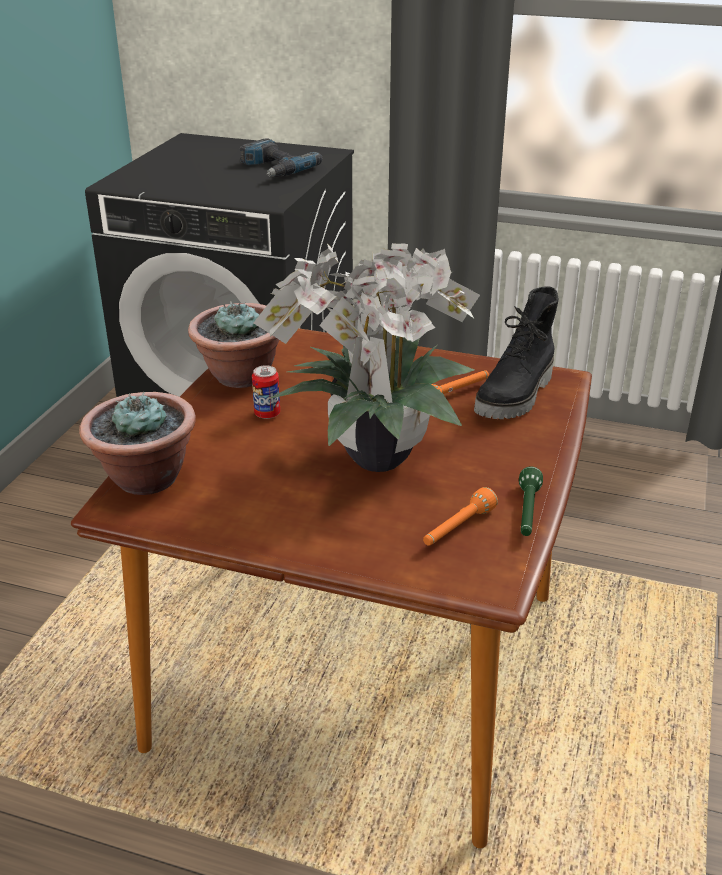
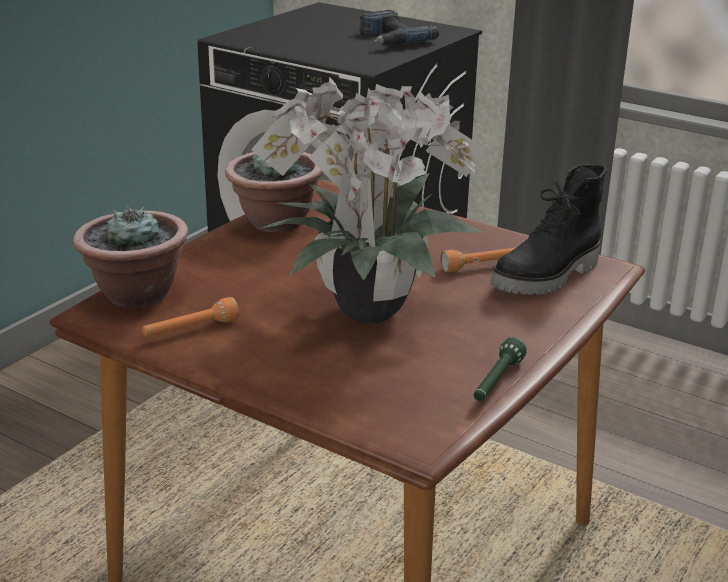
camera: 15 degrees right, 5 degrees down
(267, 414) = (282, 257): can -> none
(457, 528) = (414, 384): orange flashlight -> orange flashlight (190, 330)

